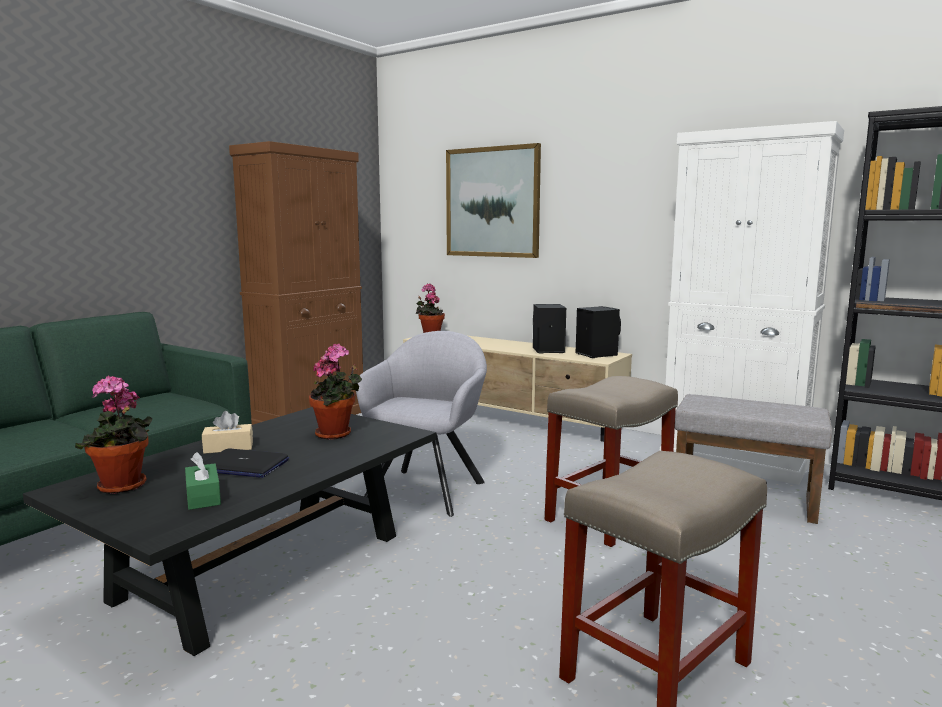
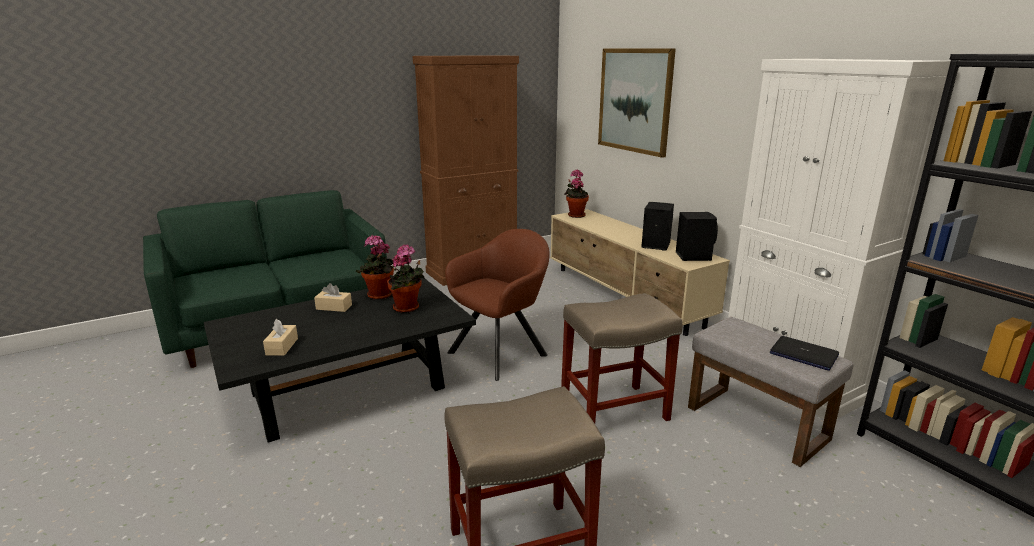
camera: 25 degrees right, 10 degrees up
(122, 487) = (250, 329): potted plant -> potted plant (379, 296)
(203, 497) = (282, 346): green tissue box -> beige tissue box
(243, 465) = (327, 325): laptop -> laptop (803, 354)
(429, 488) = (502, 352): grey armchair -> brown armchair

